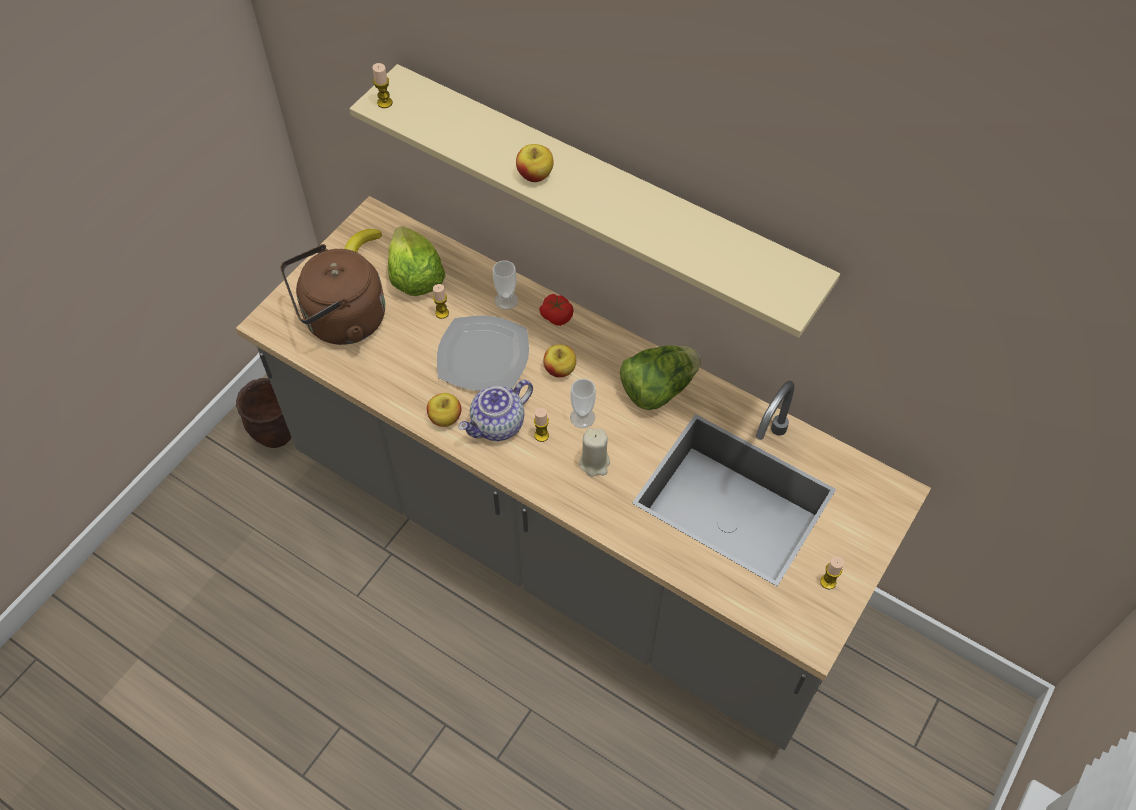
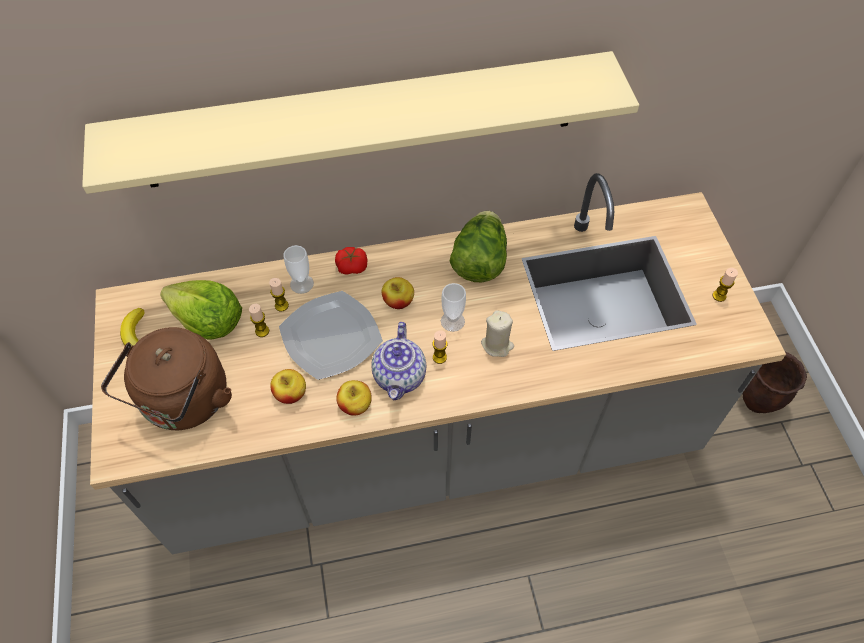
camera: 45 degrees left, 0 degrees up
(276, 436) = (135, 561): brown planter -> brown planter (758, 402)
(385, 102) = (113, 160): candle -> candle (281, 305)
(535, 175) = (318, 130): apple -> apple (290, 394)

